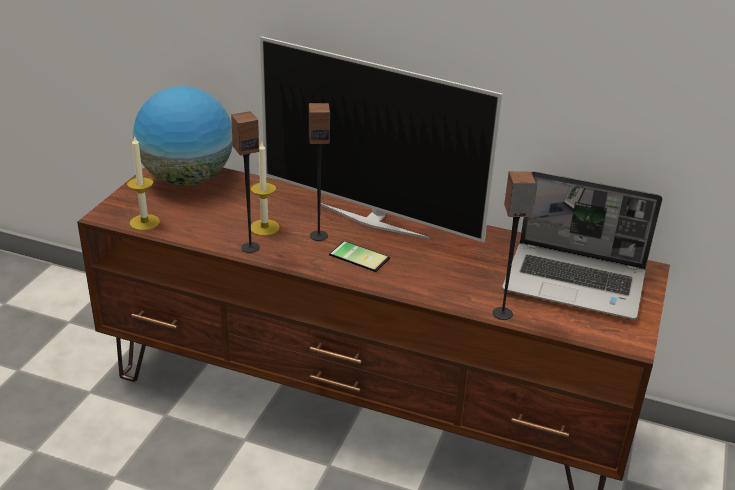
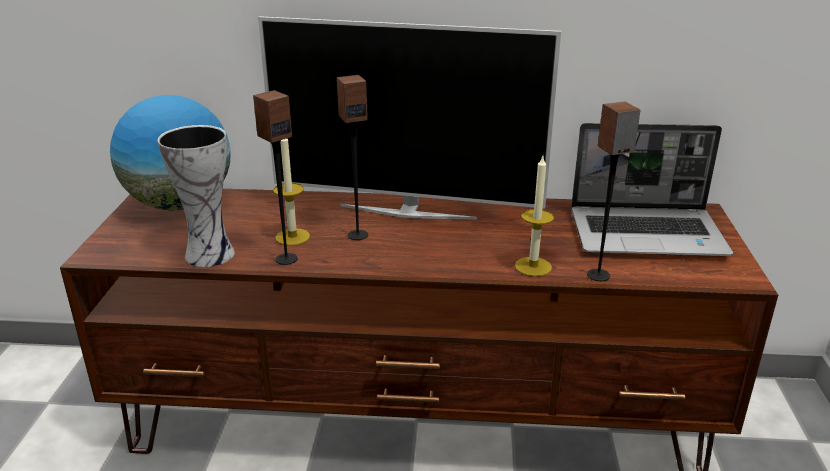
camera: 15 degrees left, 5 degrees down
(144, 222) = (147, 254): candle -> candle (533, 266)
(193, 230) = (211, 253): none -> vase
(361, 255) = (414, 246): phone -> none

